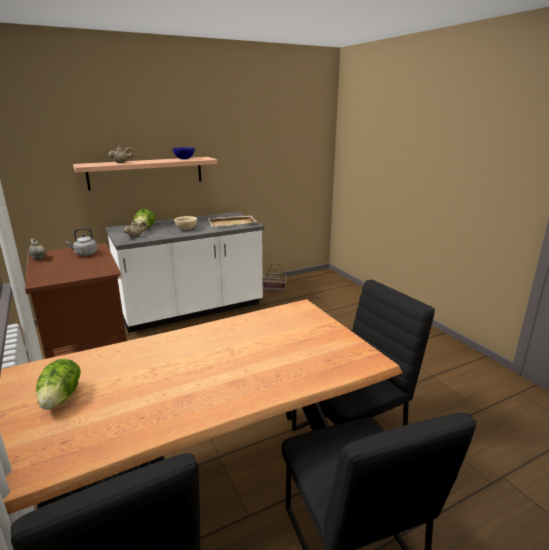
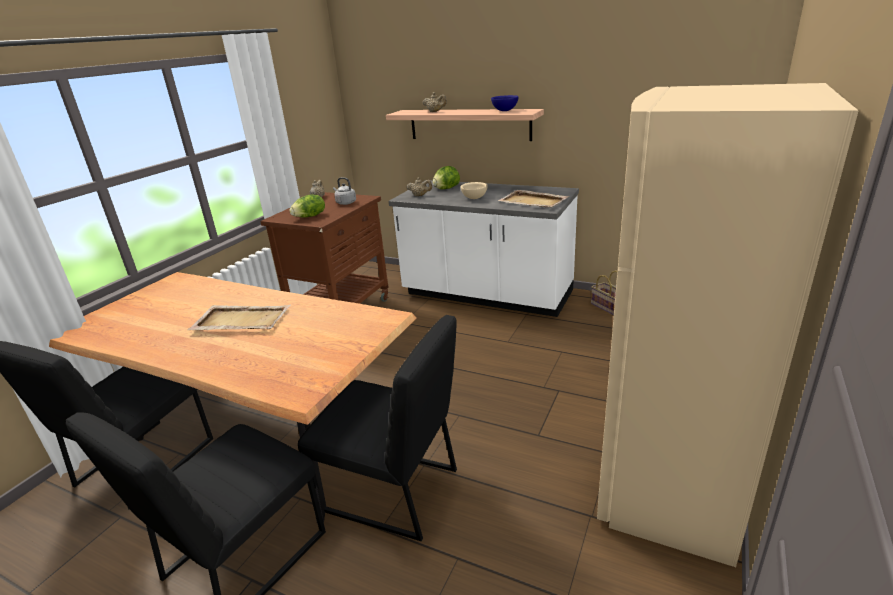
camera: 55 degrees right, 5 degrees up
(62, 397) = (157, 303): lettuce -> lettuce (310, 216)
(204, 359) = (241, 320): none -> beige tray
(433, 349) = (667, 491): none -> beige fridge

